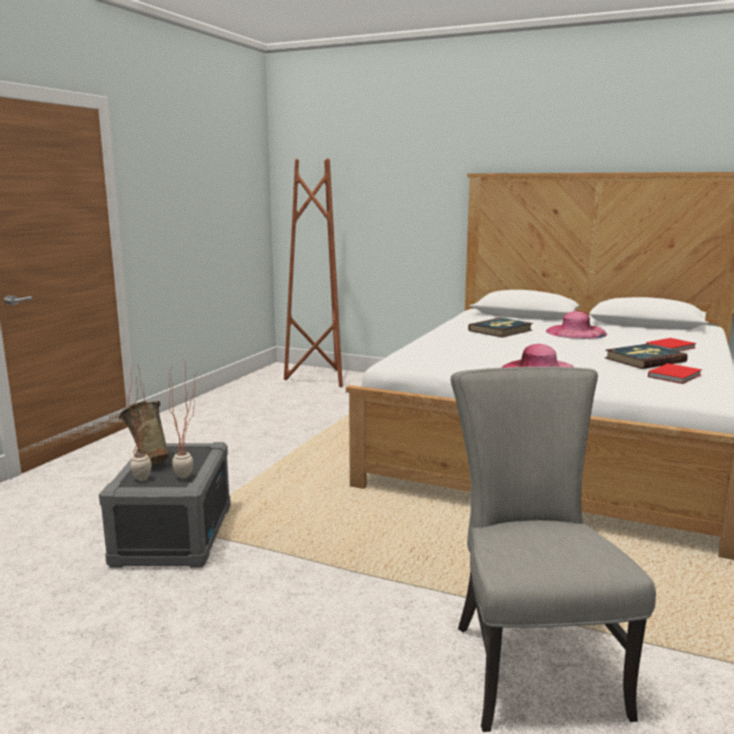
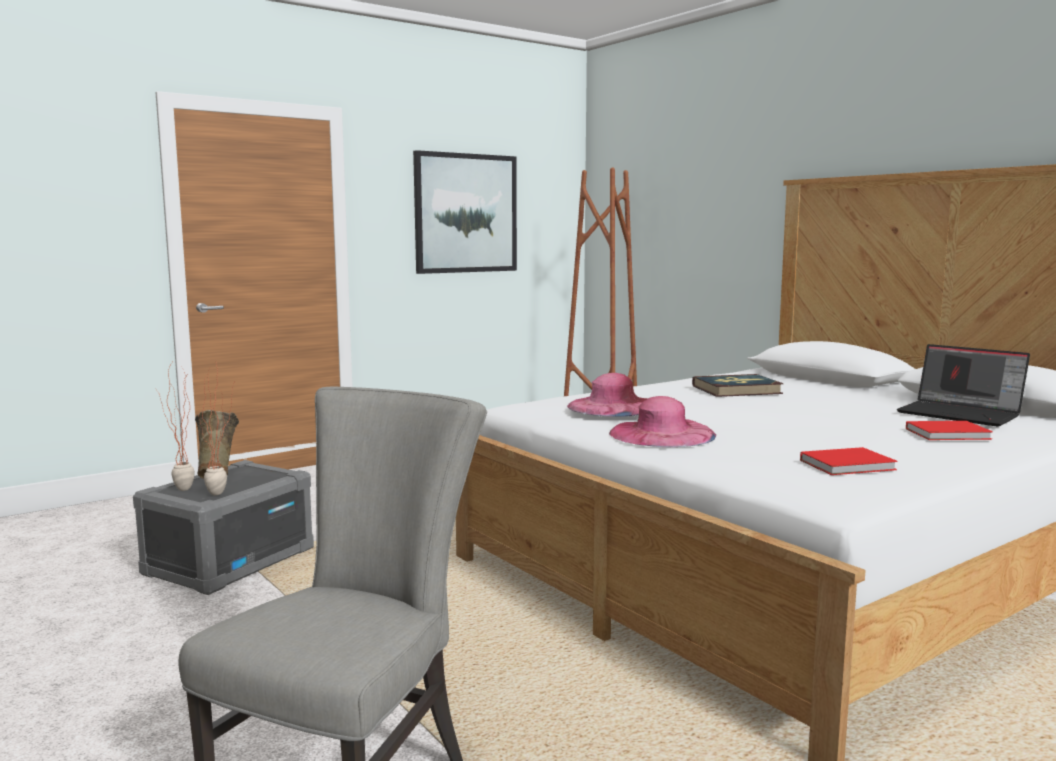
camera: 30 degrees right, 5 degrees down
(199, 195) = (466, 213): none -> picture
(576, 332) = (844, 402): pink hat -> pink hat (613, 406)
(644, 360) = (854, 442): book -> none
(647, 333) = (961, 414): none -> laptop

